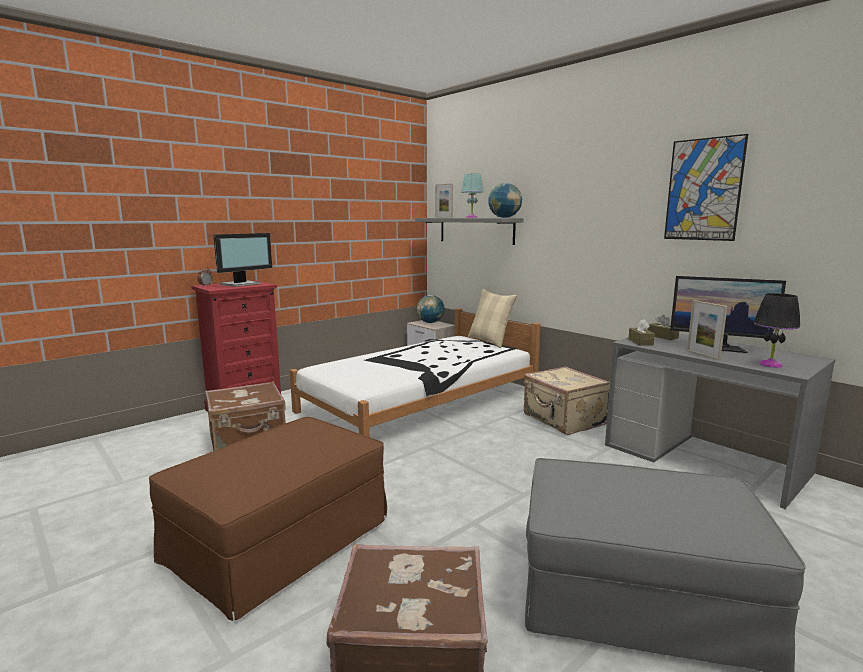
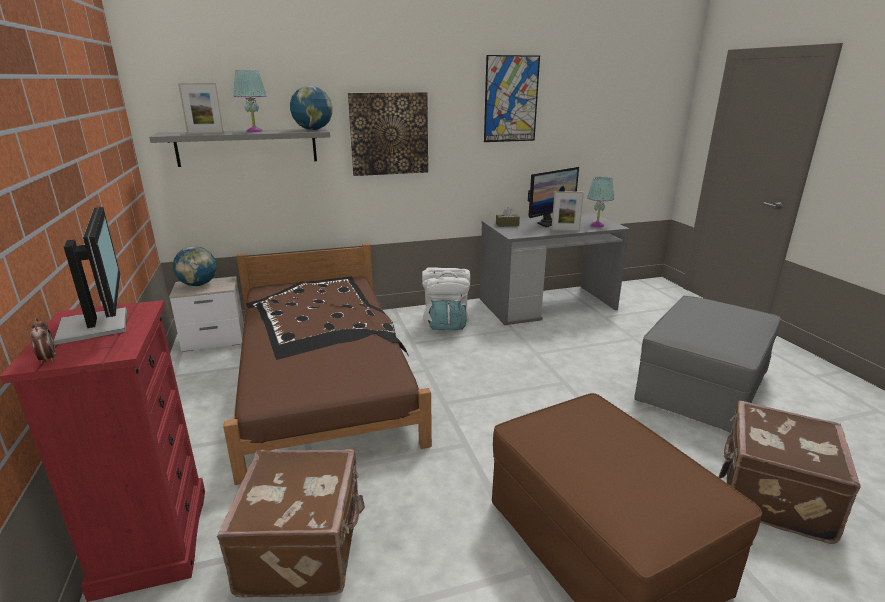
camera: 65 degrees left, 10 degrees up
(421, 401) = (322, 376): white bed -> brown bed
(489, 341) = (309, 280): beige pillow -> none
(563, 420) = (446, 323): beige suitcase -> white backpack
(570, 225) = (389, 134): none -> picture
(640, 342) = (517, 233): brown tissue box -> none
(770, 364) = (597, 225): black table lamp -> turquoise table lamp

